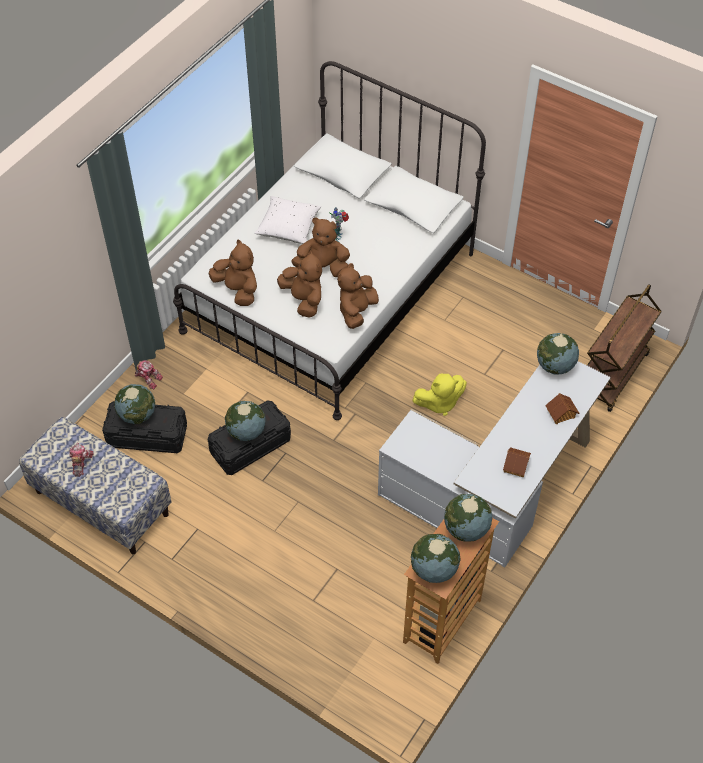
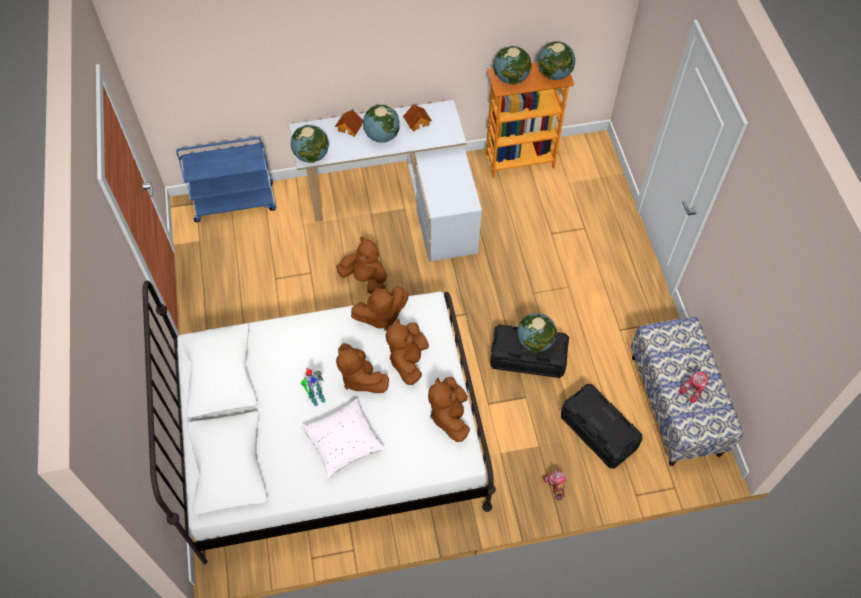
camera: 135 degrees left, 5 degrees up
(137, 415) = (605, 424): globe -> globe (382, 136)
(439, 403) = (365, 279): yellow plush toy -> brown plush toy
(613, 376) = (235, 202): brown cart -> blue cart

